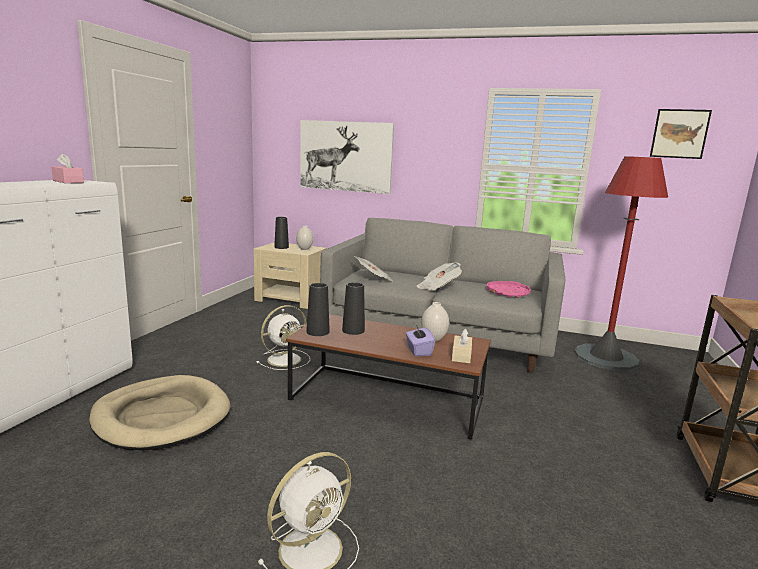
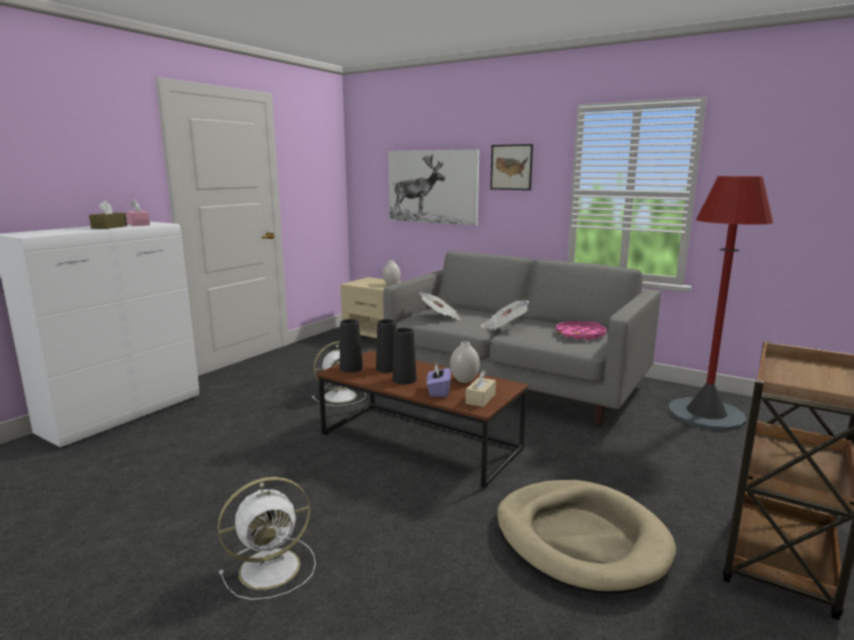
camera: 15 degrees right, 0 degrees up
(38, 183) = (109, 227): none -> brown tissue box
(162, 417) = (203, 441): beige dog bed -> beige dog bed (580, 539)
(281, 247) = (369, 283): black vase -> black vase (404, 379)
(679, 134) = (806, 144): picture -> picture (511, 167)

